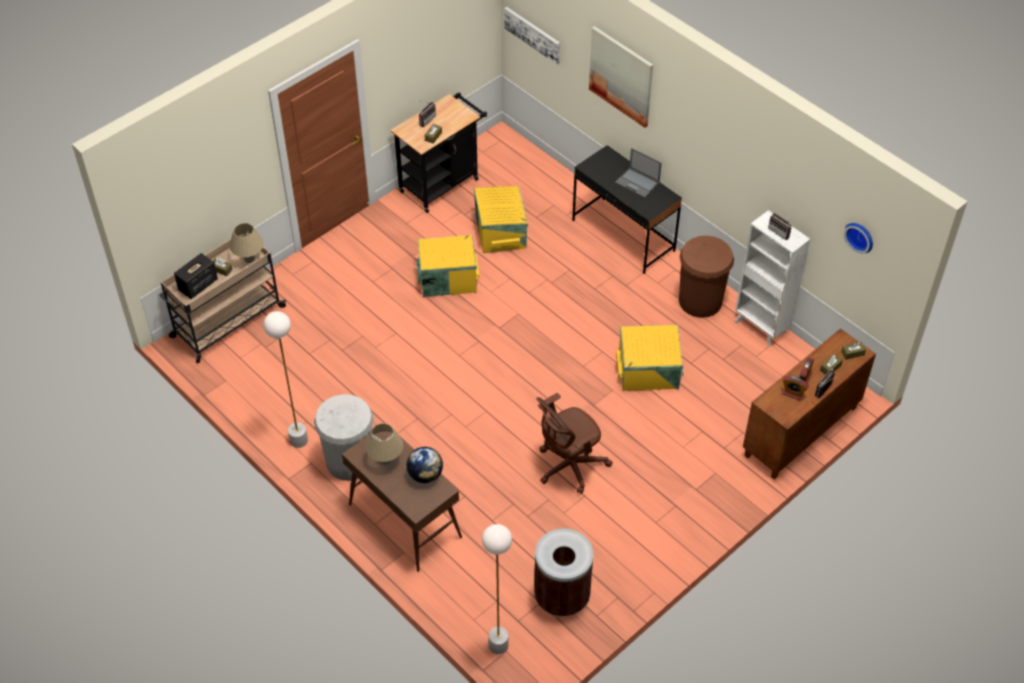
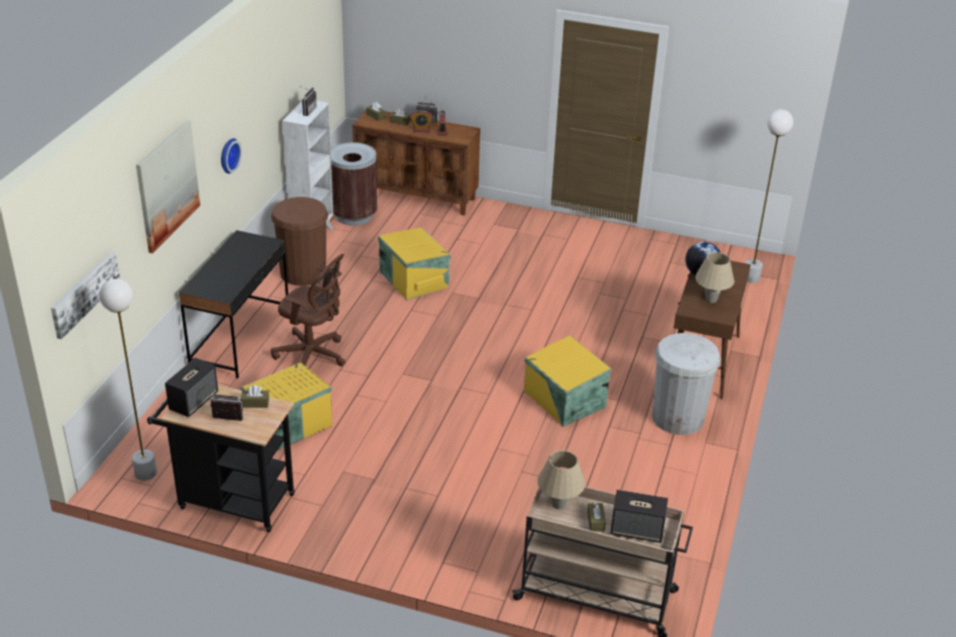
camera: 120 degrees left, 15 degrees down
(299, 440) = (690, 461): white floor lamp -> white floor lamp (145, 473)
(447, 277) = (388, 440): yellow storage box -> yellow storage box (564, 400)
(456, 111) = (194, 401): none -> speaker
(562, 596) = (678, 262): brown trash can -> brown trash can (353, 215)
(568, 466) = (557, 292): brown office chair -> brown office chair (313, 355)
(637, 183) = (230, 259): laptop -> none
(860, 236) = (318, 44): wall clock -> wall clock (228, 155)

